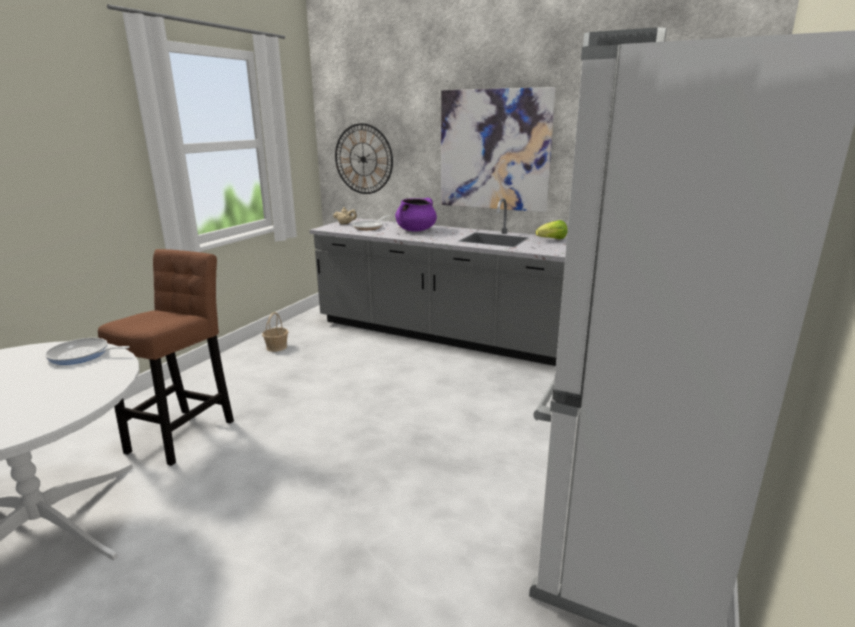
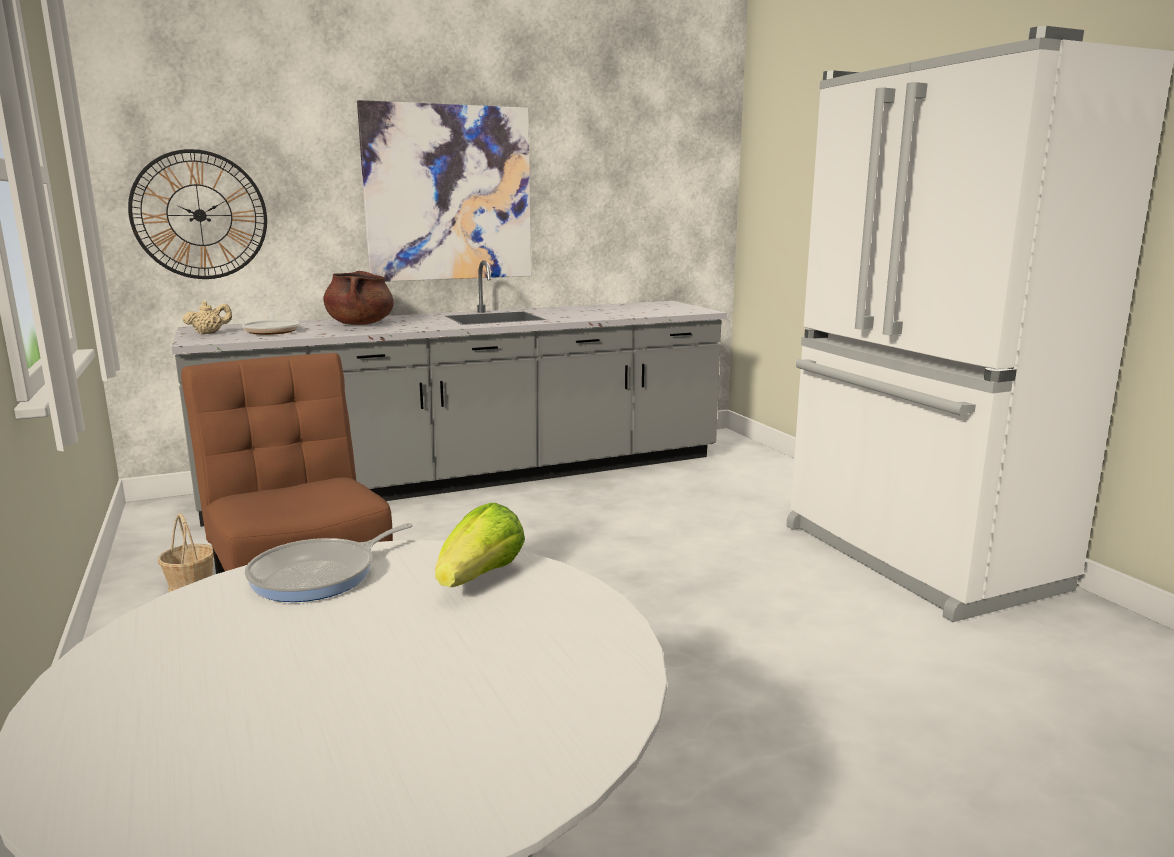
camera: 50 degrees left, 5 degrees down
(416, 230) = (360, 324): purple cooking pot -> brown cooking pot
(552, 239) = (555, 309): lettuce -> lettuce (481, 577)

